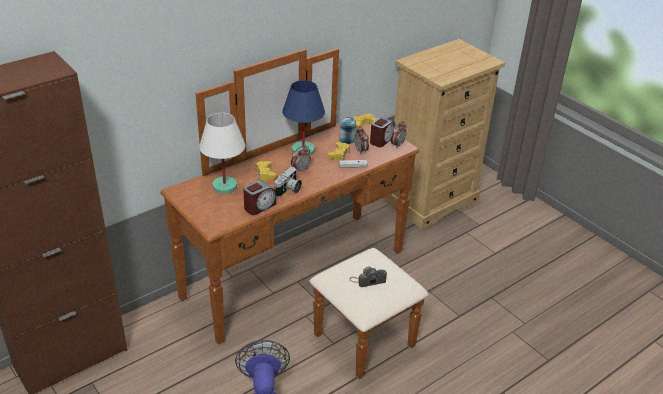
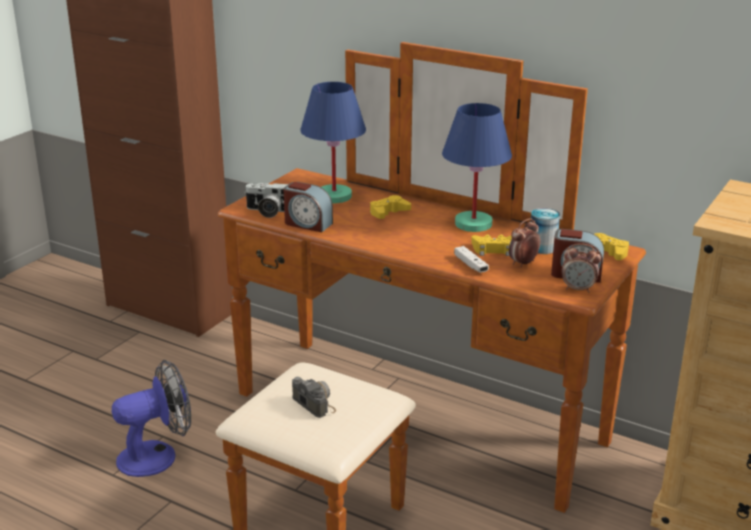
camera: 70 degrees right, 10 degrees down
(225, 186) = (335, 196): white table lamp -> blue table lamp
(289, 190) = (362, 234): camera -> camera (268, 212)
(300, 170) = (421, 232): alarm clock -> none

